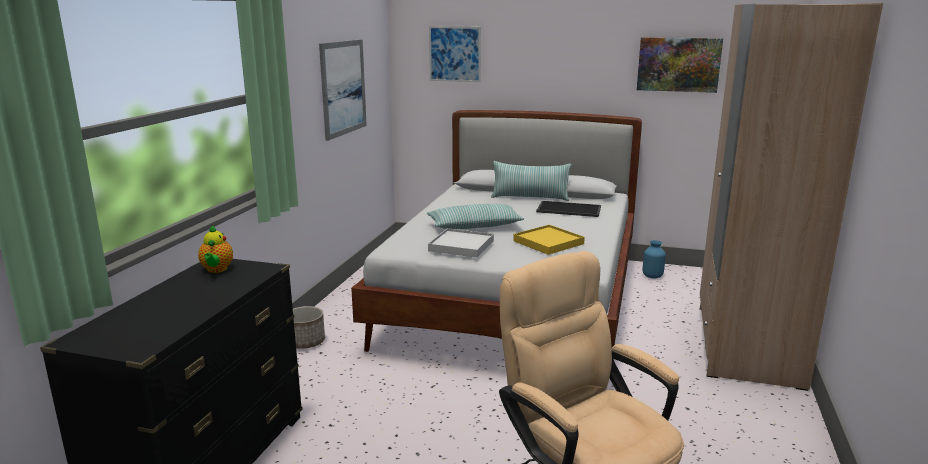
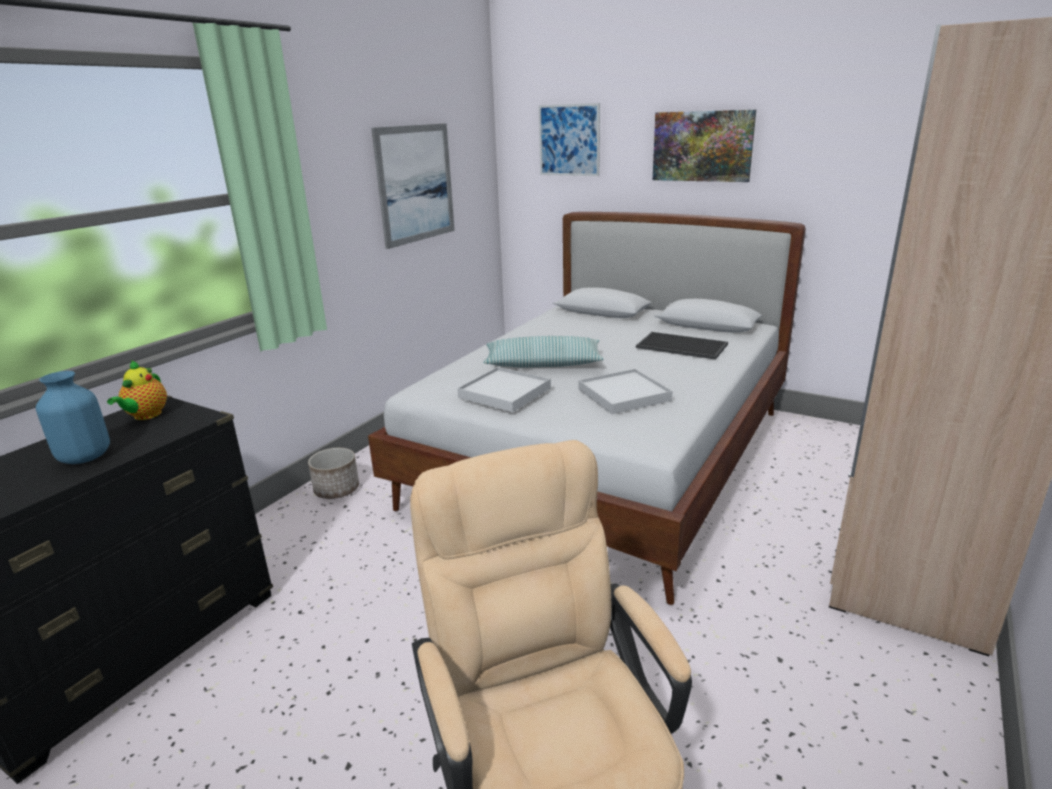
camera: 15 degrees right, 5 degrees up
(530, 198) = (641, 326): pillow -> none
(548, 242) = (624, 395): yellow tray -> white tray
(652, 276) = (804, 437): blue vase -> blue vase (84, 457)
(678, 64) = (864, 147): picture -> picture (702, 146)

